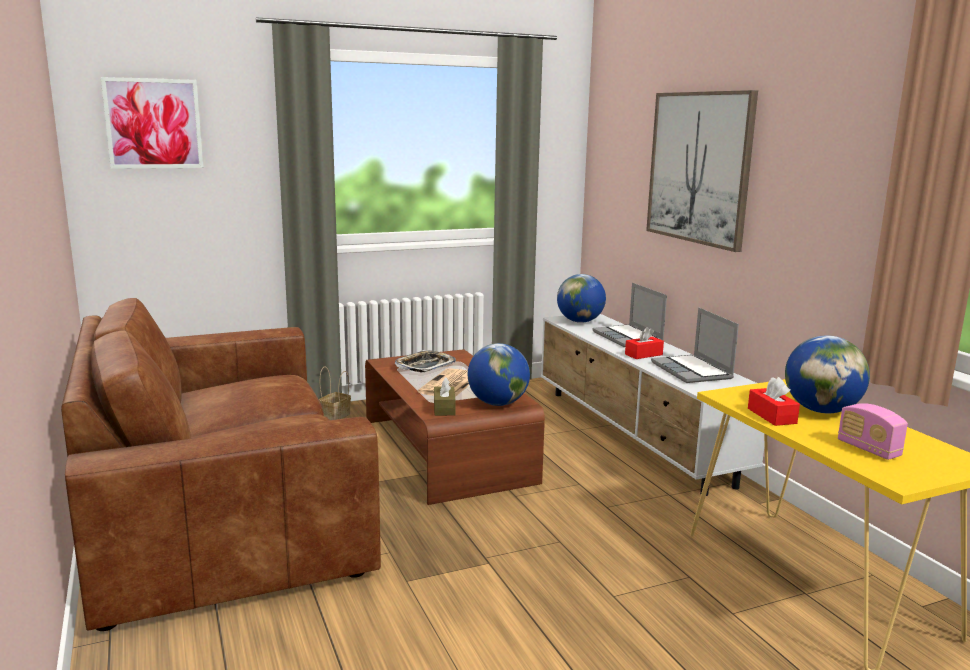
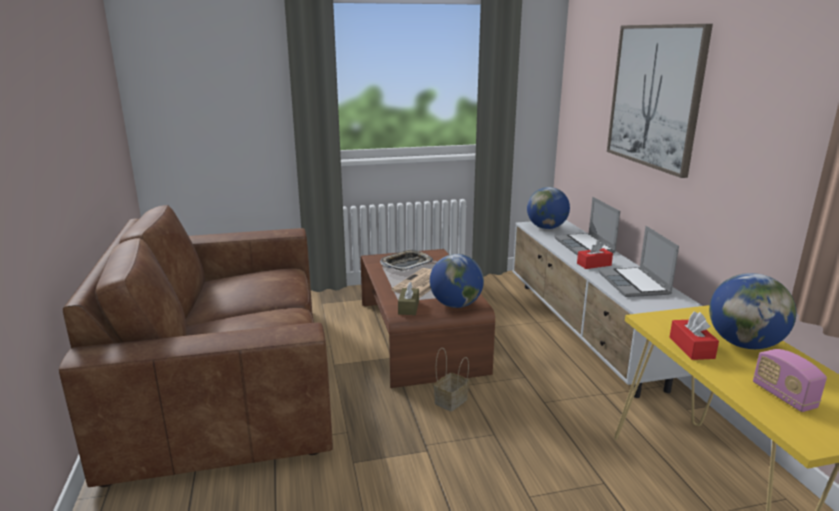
camera: 10 degrees right, 5 degrees up
(153, 123) = (190, 60): picture -> none
(335, 416) = (339, 298): basket -> basket (451, 402)

